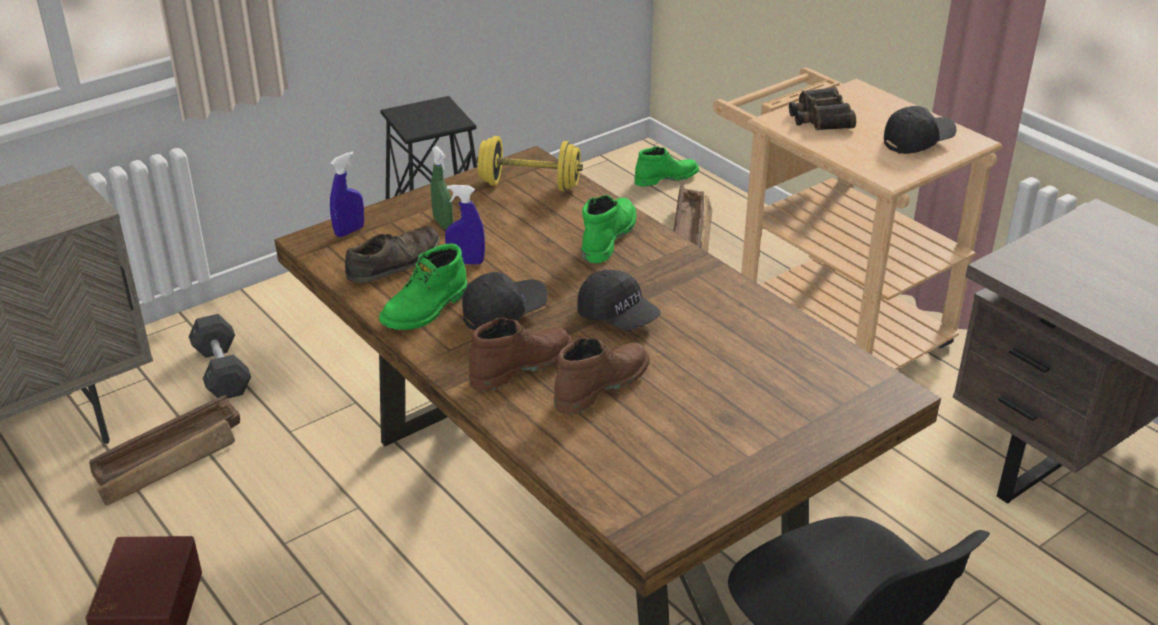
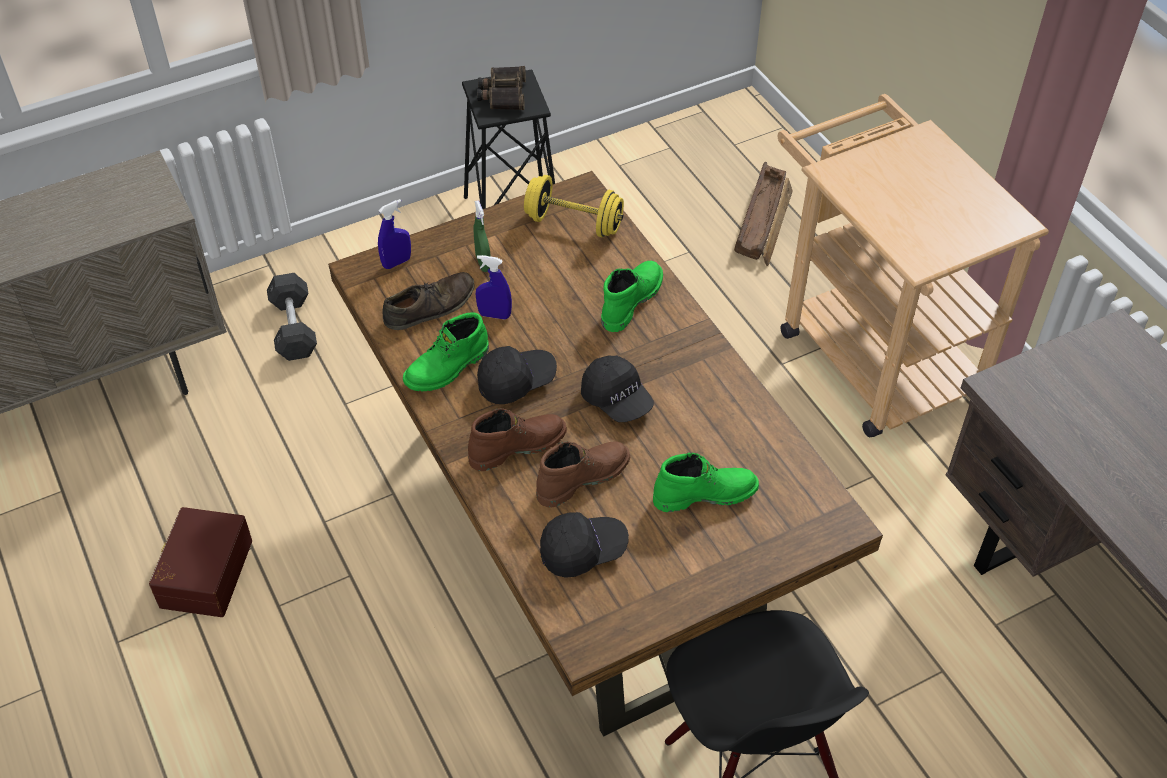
camera: 10 degrees right, 15 degrees up
(171, 459) = (239, 419): crate -> none
(666, 178) = (757, 142): green boot -> green boot (705, 493)
(819, 117) = (875, 172): binoculars -> binoculars (503, 94)
(918, 142) = (963, 218): black cap -> black cap (583, 550)

